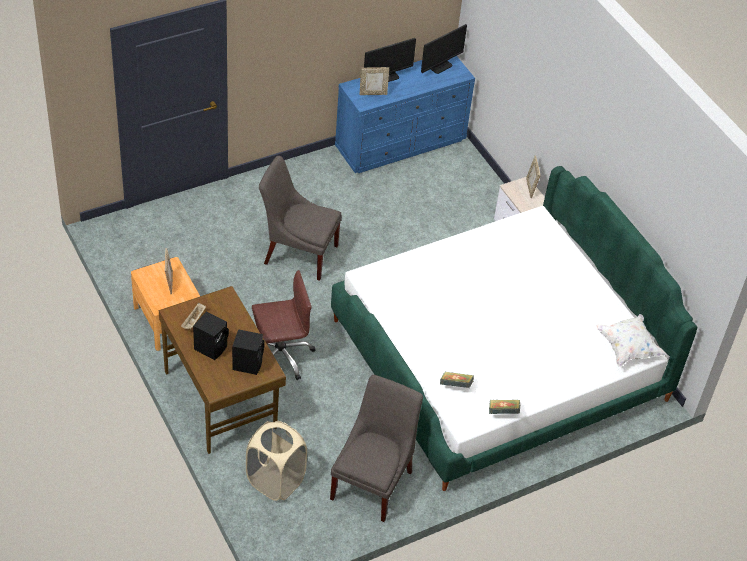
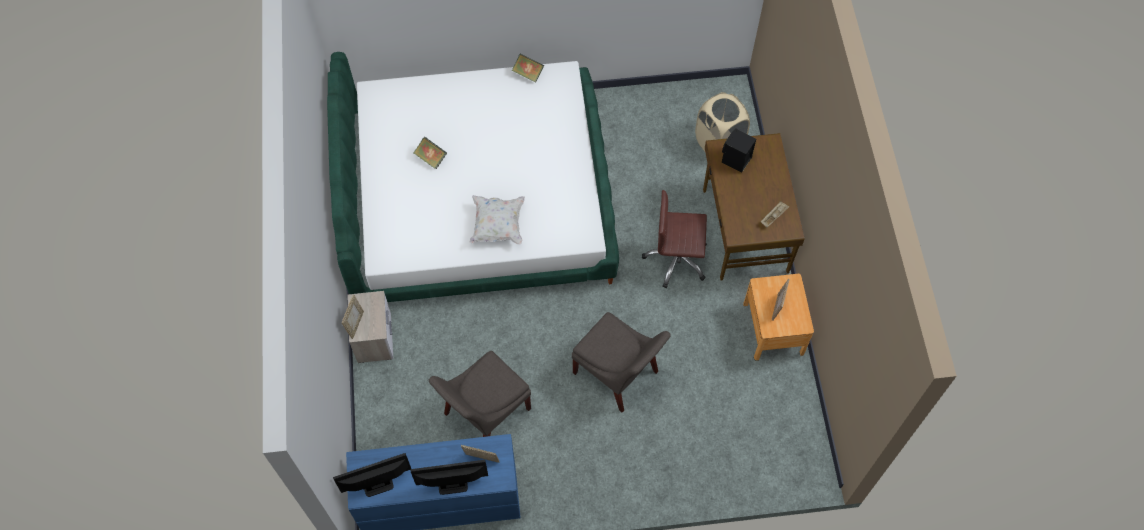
camera: 155 degrees left, 15 degrees up
(211, 347) = (764, 185): black speaker -> none
(373, 482) = (638, 121): grey chair -> grey chair (484, 413)
(455, 386) = (556, 107): book -> book (431, 158)
(627, 348) = (385, 100): white pillow -> white pillow (497, 225)

